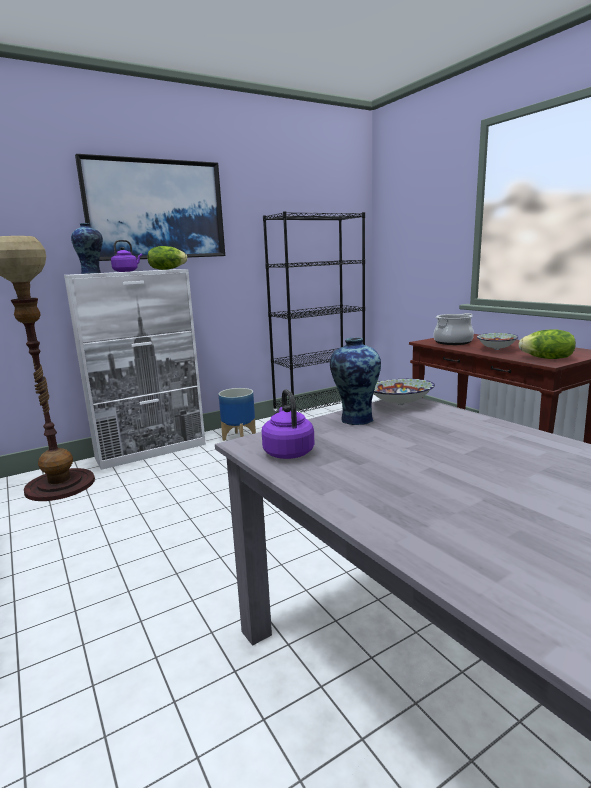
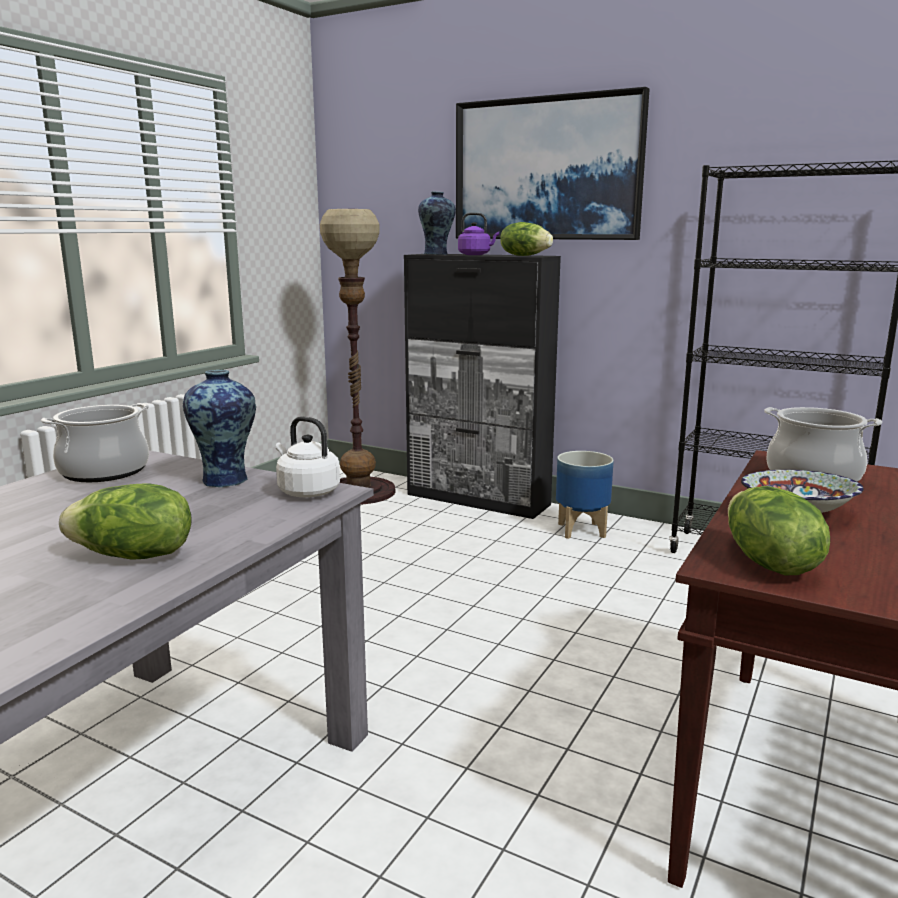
camera: 60 degrees right, 0 degrees up
(152, 451) = (478, 500): white cabinet -> black cabinet
(288, 452) = (104, 471): purple kettle -> cooking pot
(401, 404) = (306, 491): bowl -> white kettle
(502, 445) = (133, 556): none -> lettuce

